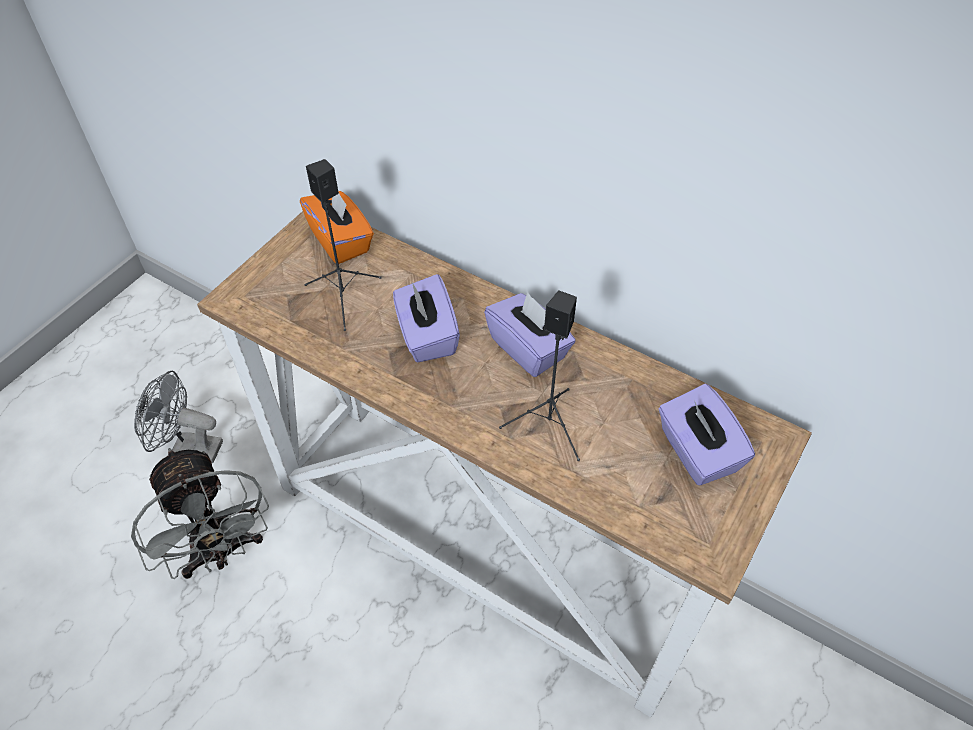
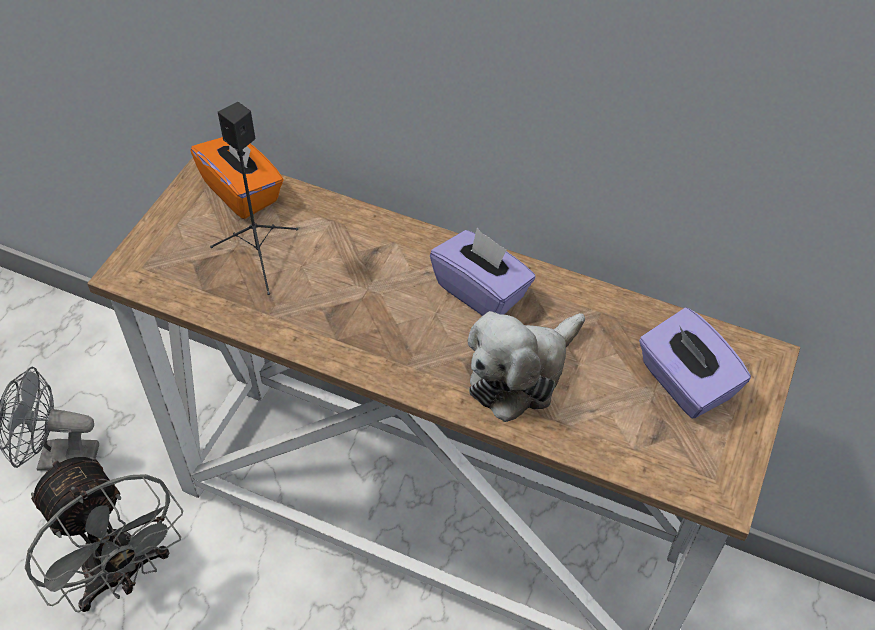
camera: 10 degrees left, 0 degrees up
(426, 336) = (364, 290): purple tissue box -> none
(550, 425) = (521, 373): black speaker -> plush toy

